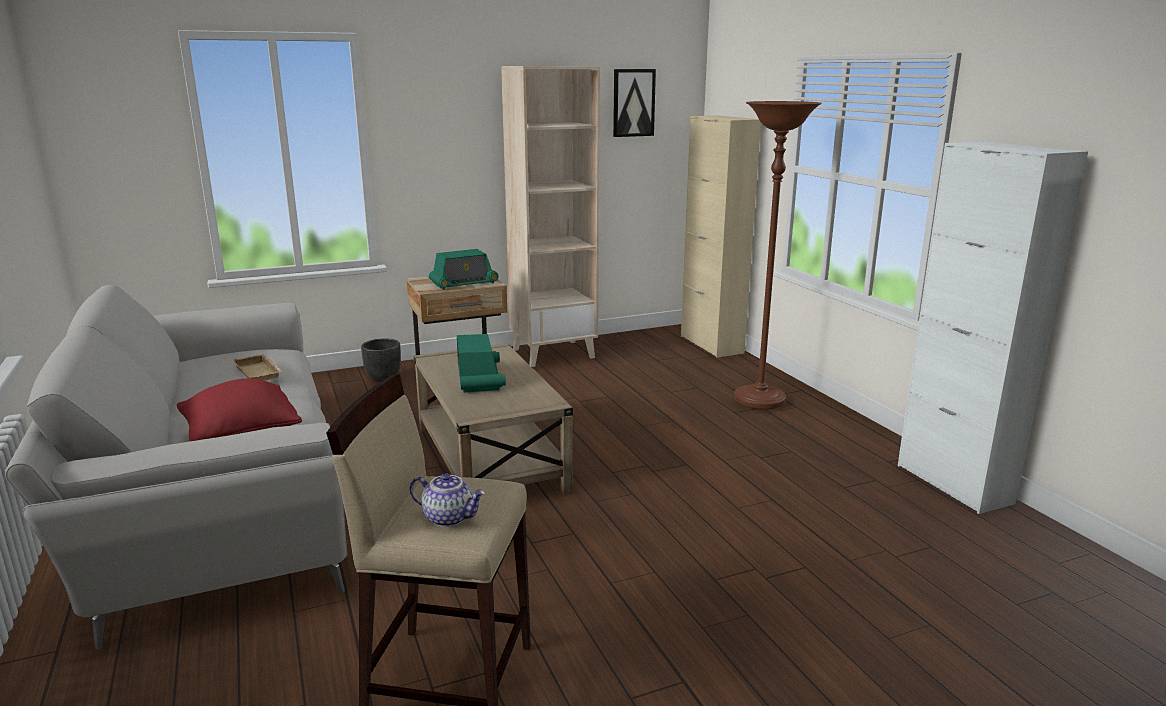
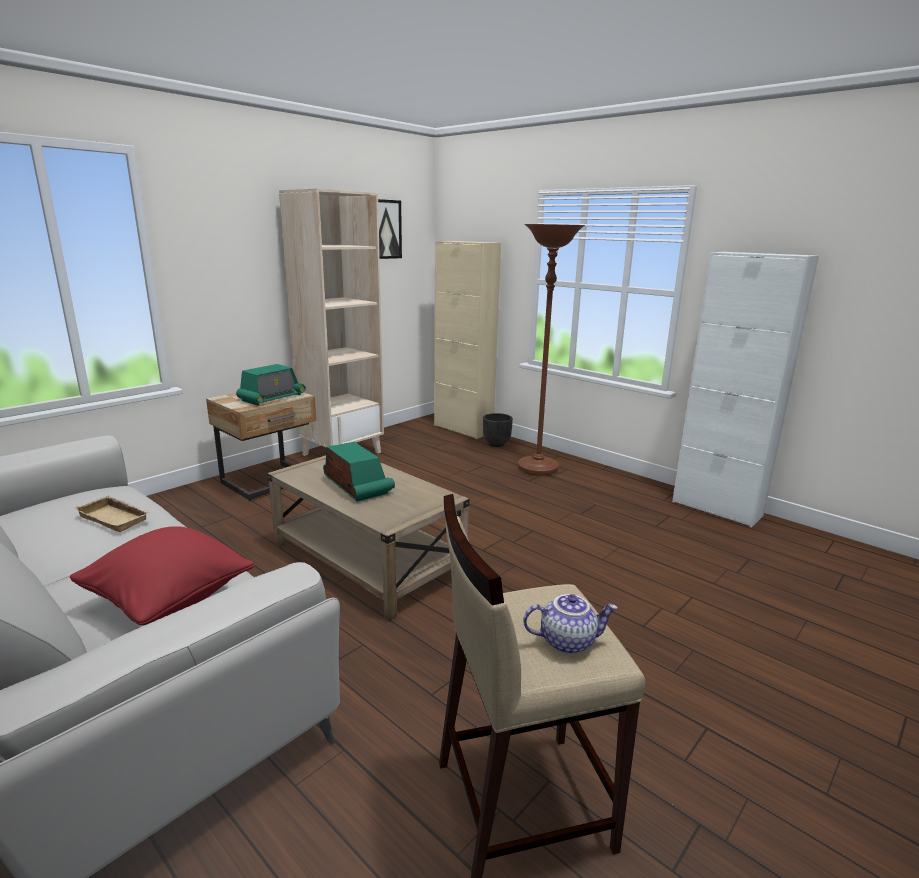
camera: 25 degrees left, 0 degrees up
(383, 378) = (195, 500): black planter -> black planter (497, 444)

